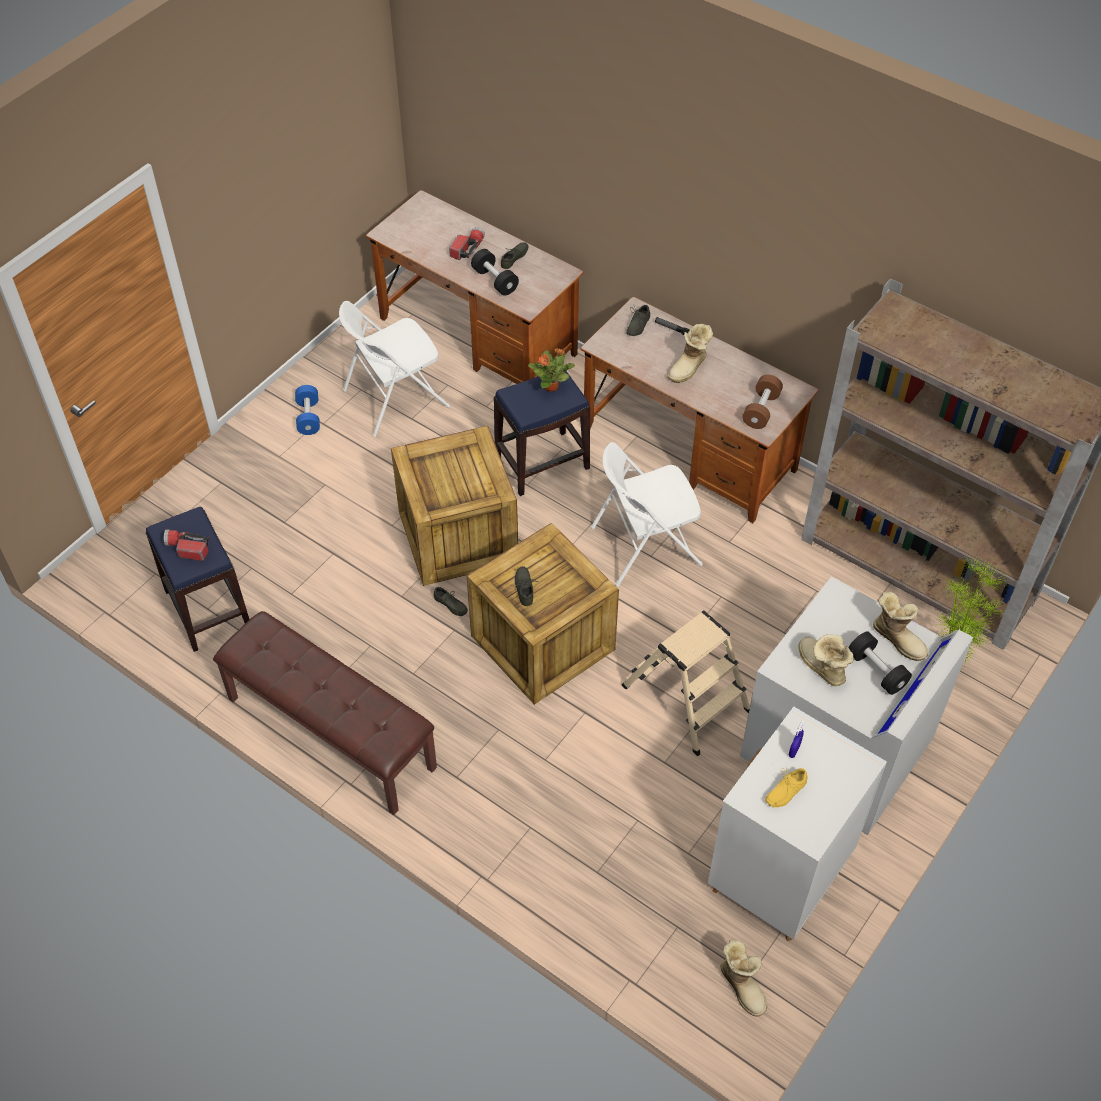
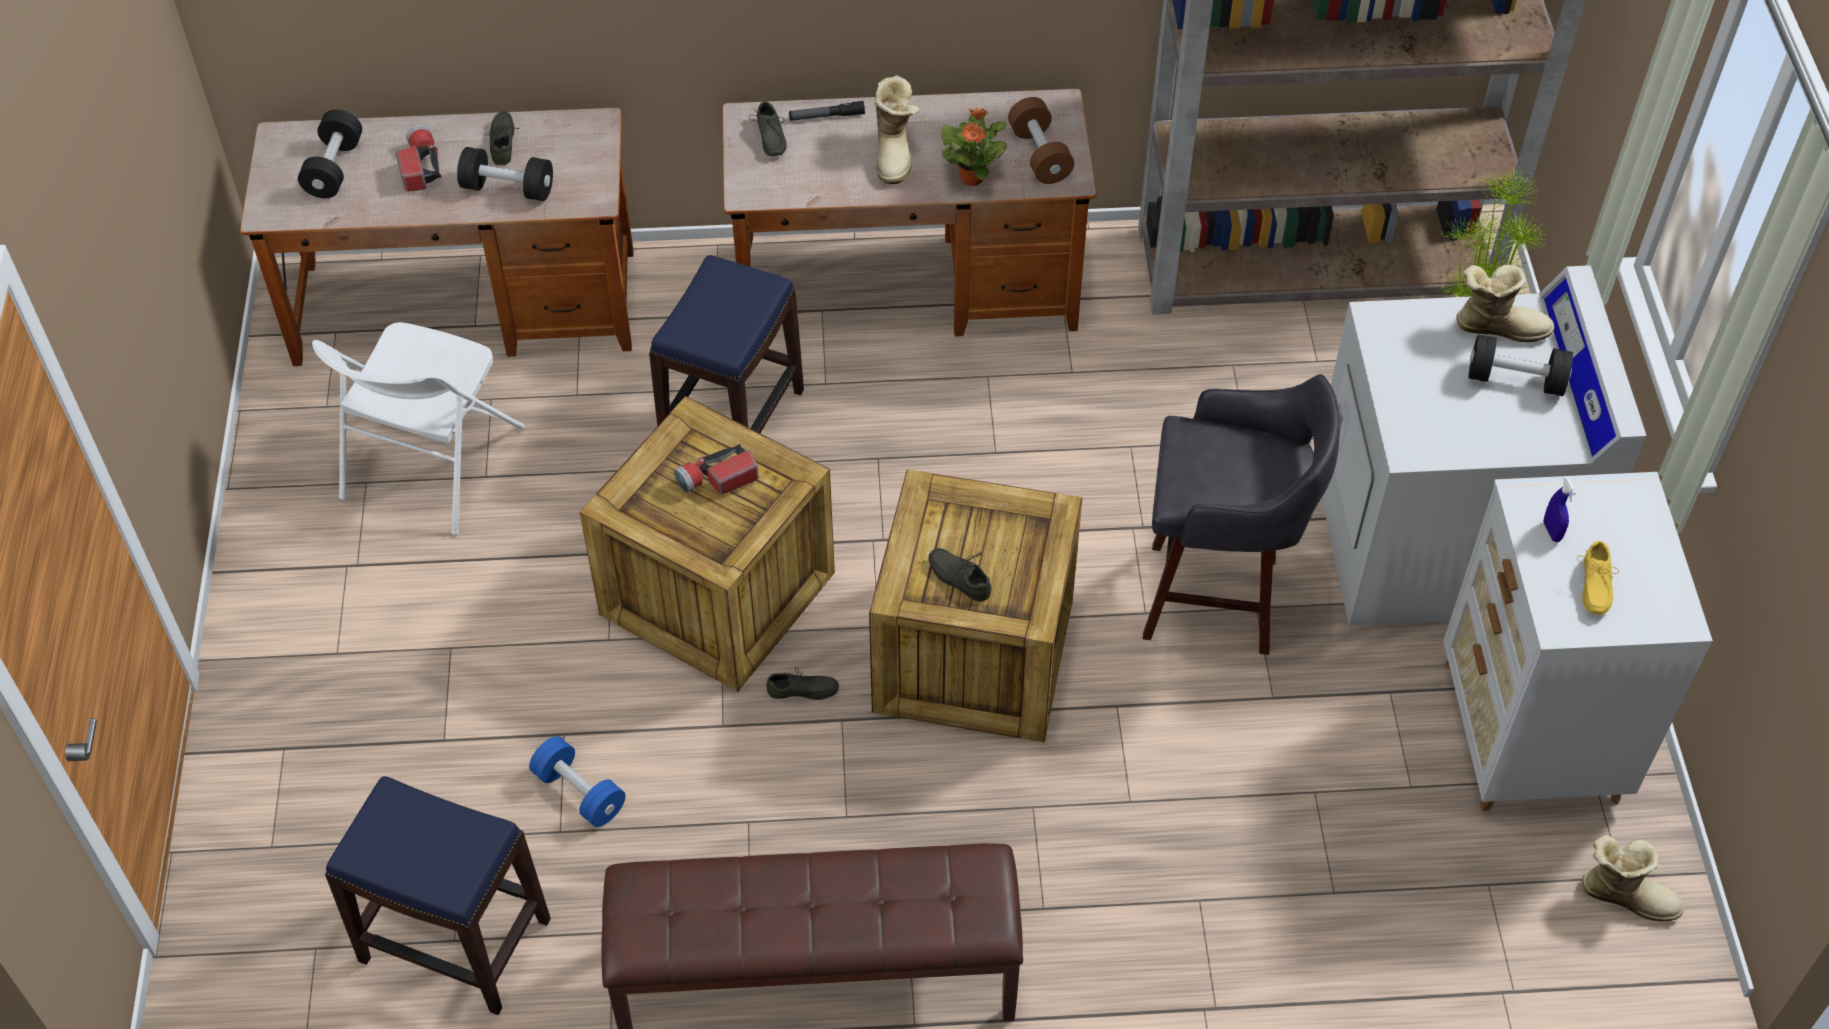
camera: 40 degrees left, 0 degrees up
(187, 548) = (428, 849): flashlight -> flashlight (717, 480)
(308, 417) = (325, 570): blue dumbbell -> blue dumbbell (579, 792)
(431, 228) = (334, 168): none -> black dumbbell
(551, 386) = (723, 290): potted plant -> potted plant (972, 177)
(645, 545) = (975, 443): white chair -> none
(686, 698) = (1217, 600): beige step ladder -> grey stool
(821, 668) = (1454, 418): boot -> none

